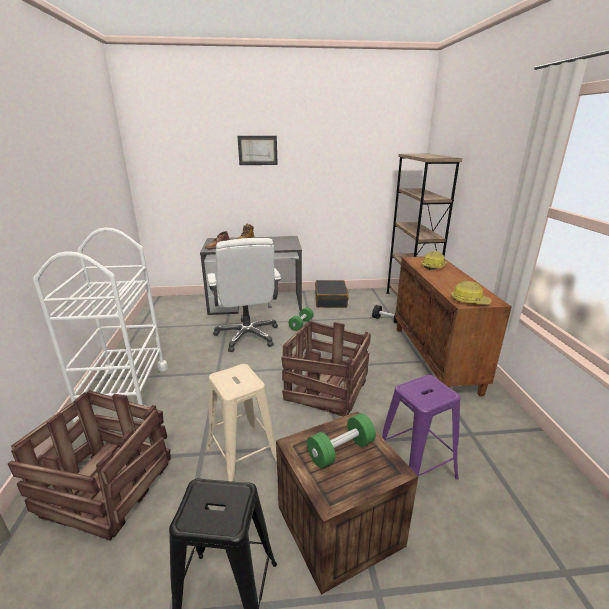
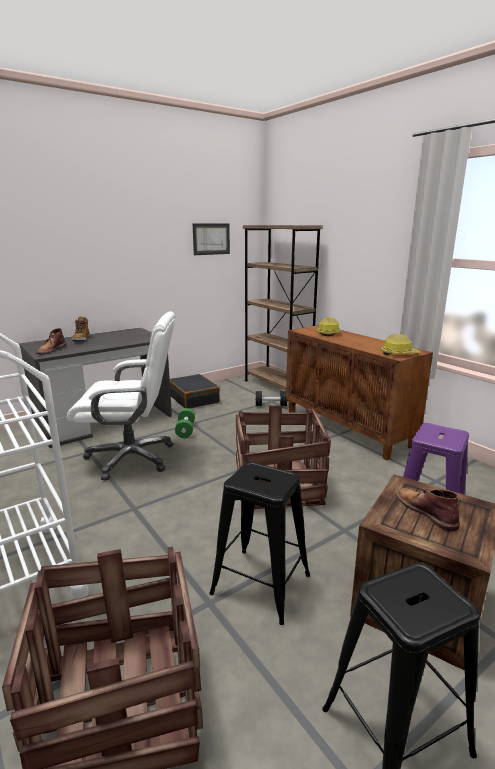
camera: 30 degrees left, 5 degrees down
(242, 456) = (260, 584): beige stool -> black stool
(247, 336) = (132, 458): white office chair -> white office chair turned 45 degrees counterclockwise
(257, 150) = (82, 221): picture -> picture (211, 239)
(341, 451) = (425, 511): green dumbbell -> brown boot

